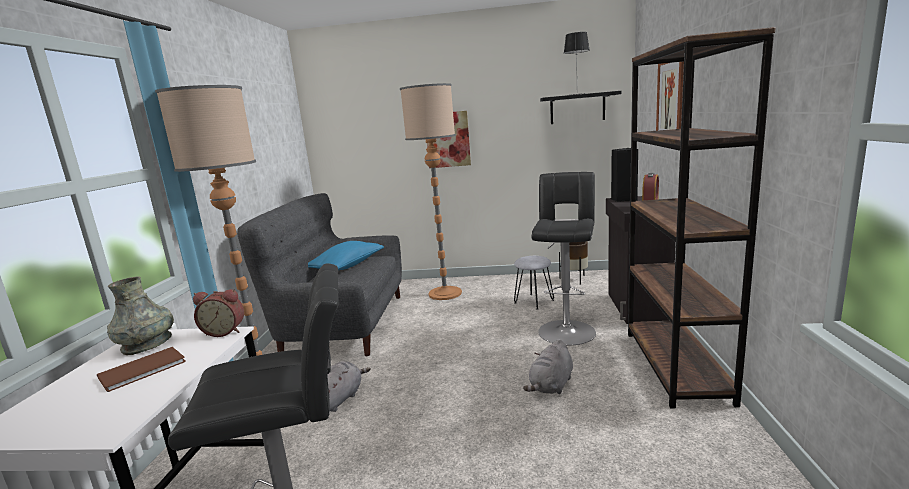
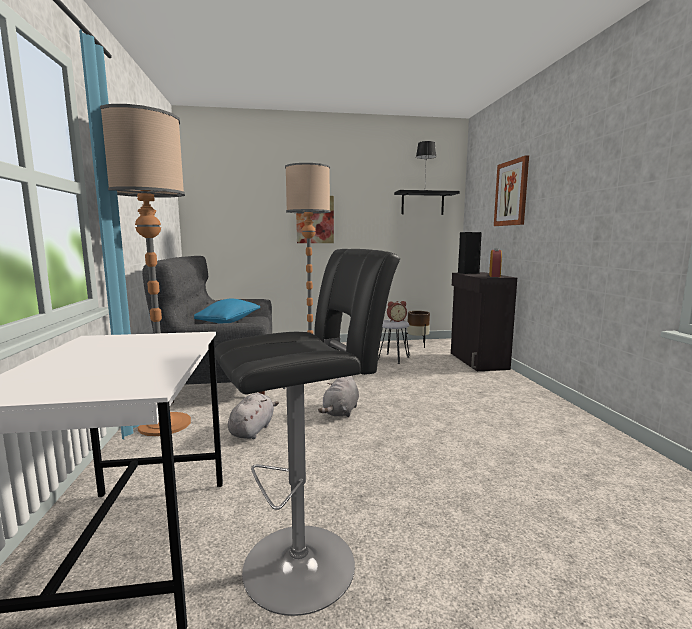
camera: 15 degrees left, 5 degrees down
(145, 369) = (129, 355): brown book -> none
(147, 344) = (106, 342): grey vase -> none
(225, 331) = (189, 334): alarm clock -> alarm clock (396, 321)
(551, 385) = (442, 411): grey plush toy -> grey plush toy (341, 412)
(566, 330) = (432, 376): black stool -> none
(676, 366) = (530, 395): brown bookcase -> none

